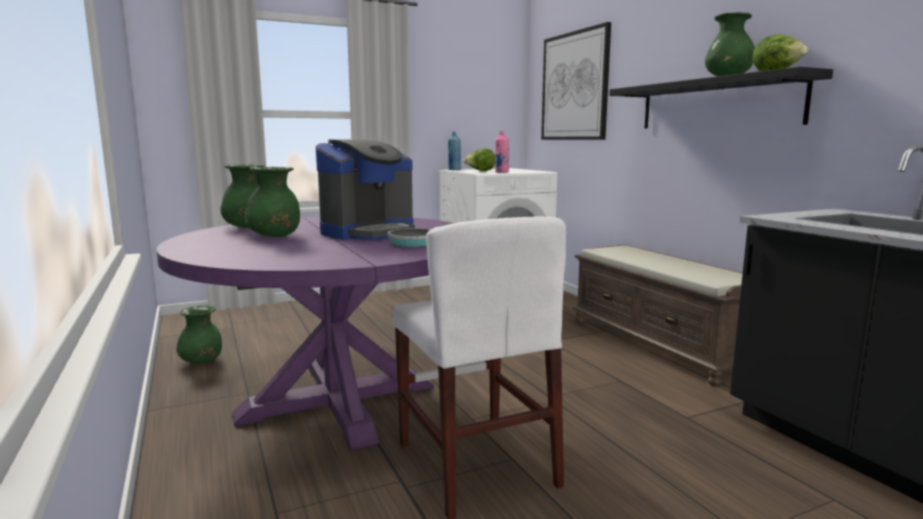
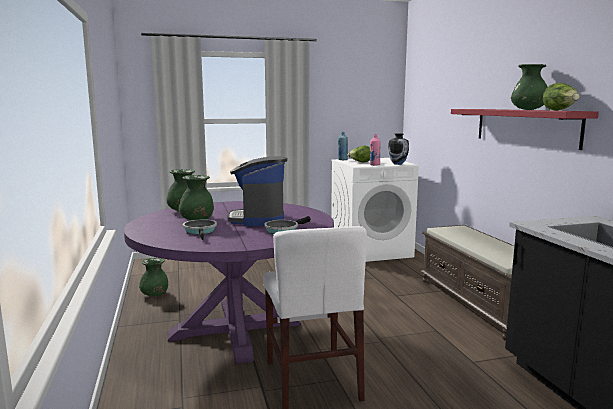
camera: 10 degrees right, 0 degrees up
(287, 248) = (200, 231): none -> frying pan
(369, 232) = (258, 219): coffee machine -> coffee machine turned 120 degrees clockwise
(530, 171) = (398, 164): none -> vase
(574, 86) = (434, 100): picture -> none
(716, 104) = (525, 126): black shelf -> red shelf

